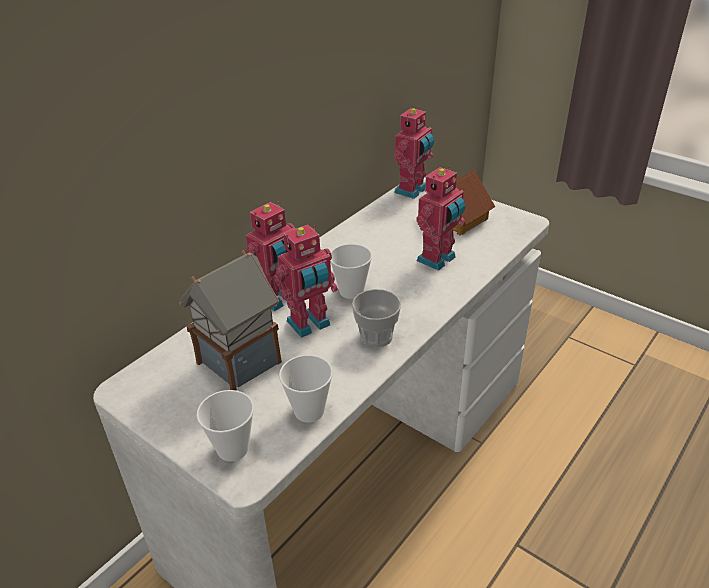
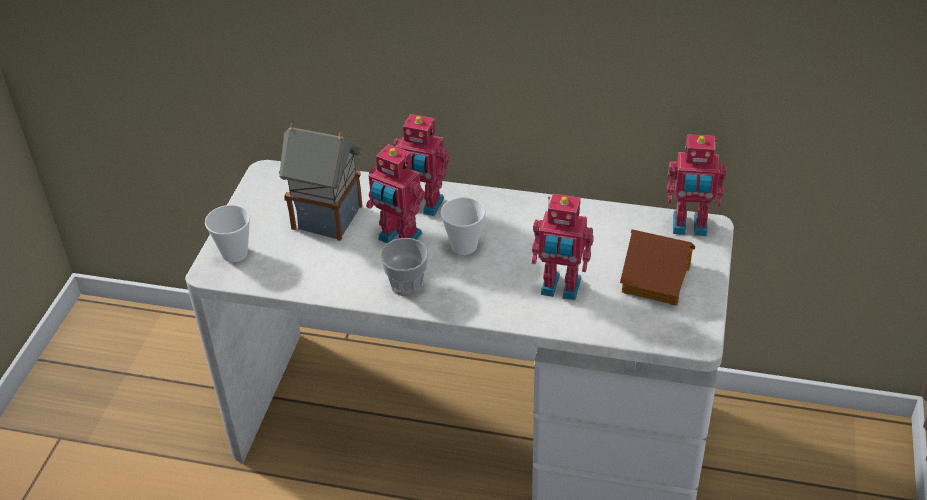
camera: 65 degrees right, 5 degrees up
(309, 411) = (292, 278): cup -> none

